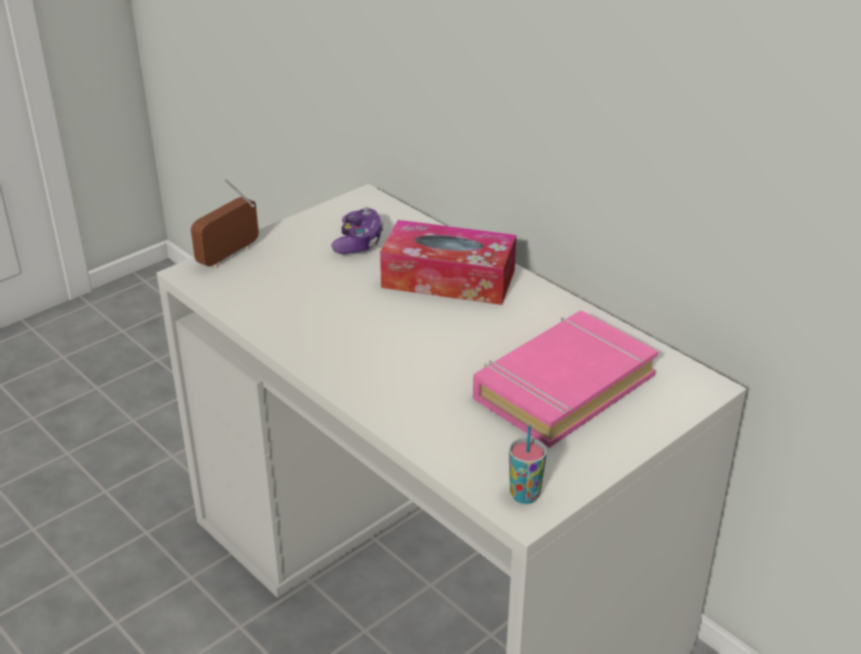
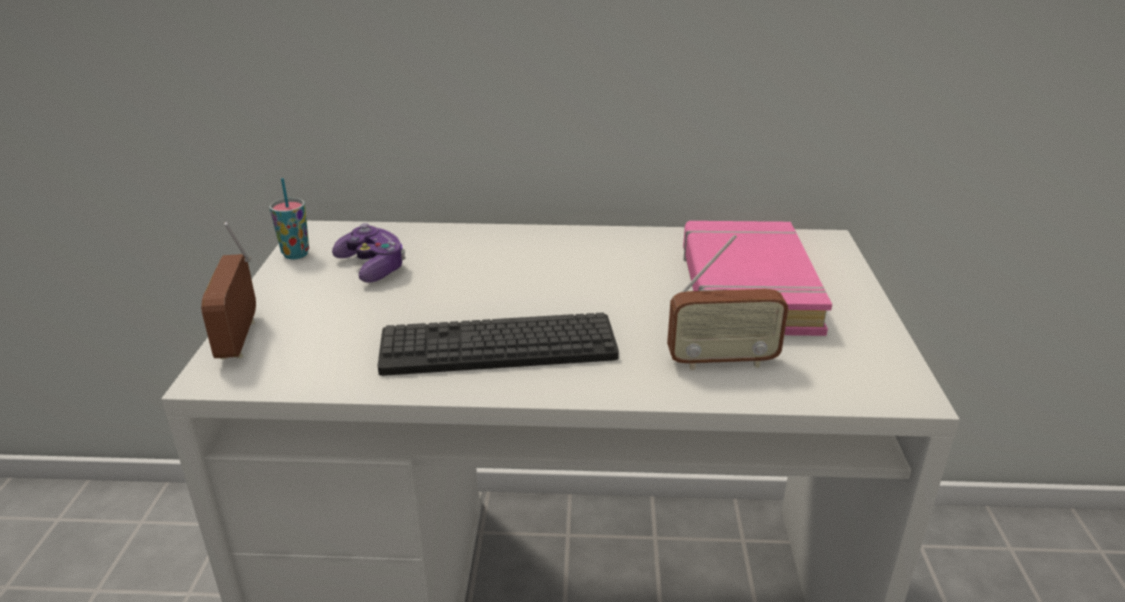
camera: 45 degrees left, 5 degrees down
(343, 335) = (498, 346): none -> keyboard
(448, 279) = (511, 258): tissue box -> none
(450, 421) = (722, 361): none -> radio
(524, 495) = (882, 381): cup -> cup (296, 254)

